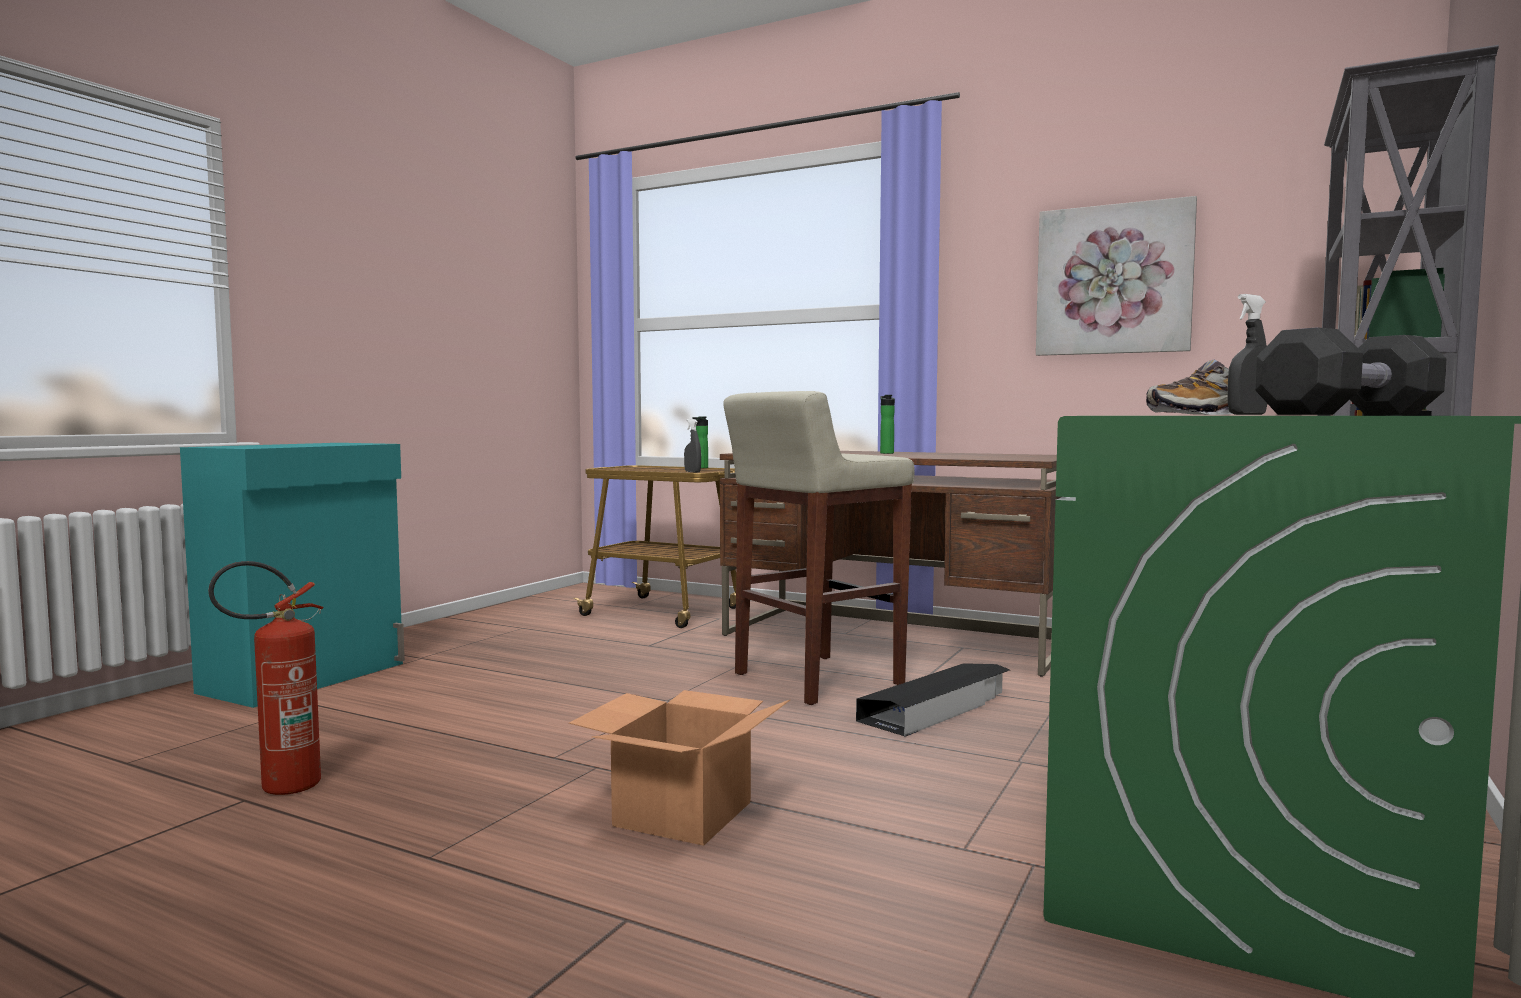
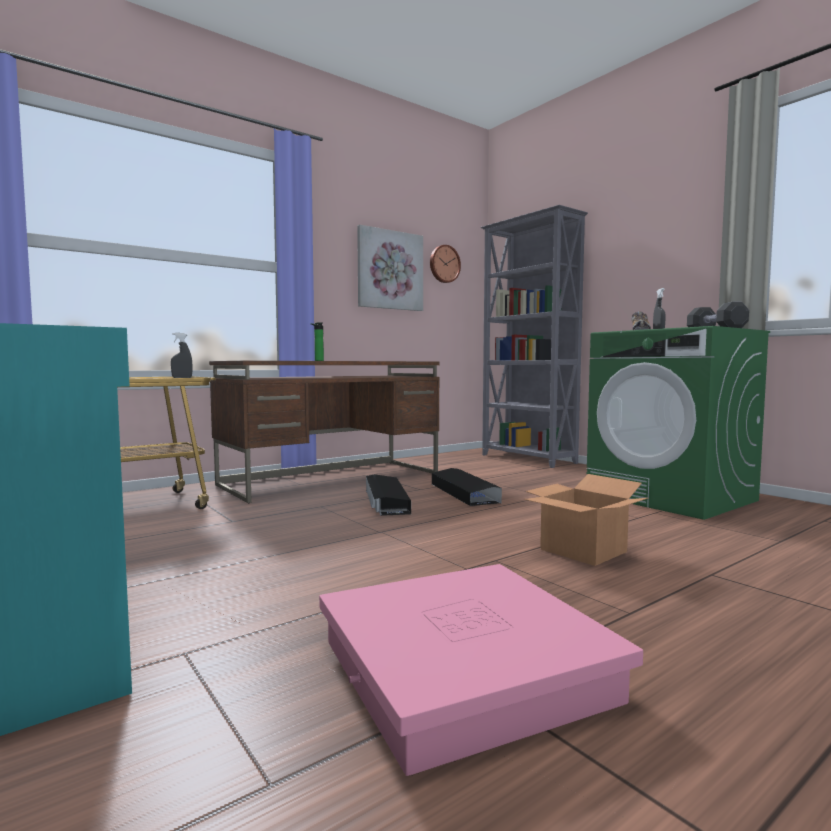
camera: 65 degrees left, 0 degrees up
(277, 789) = (462, 668): fire extinguisher -> pink storage box
(701, 468) = (157, 376): bottle -> none
(815, 680) = (386, 501): beige stool -> black storage box
(1268, 242) = (444, 264): none -> wall clock

